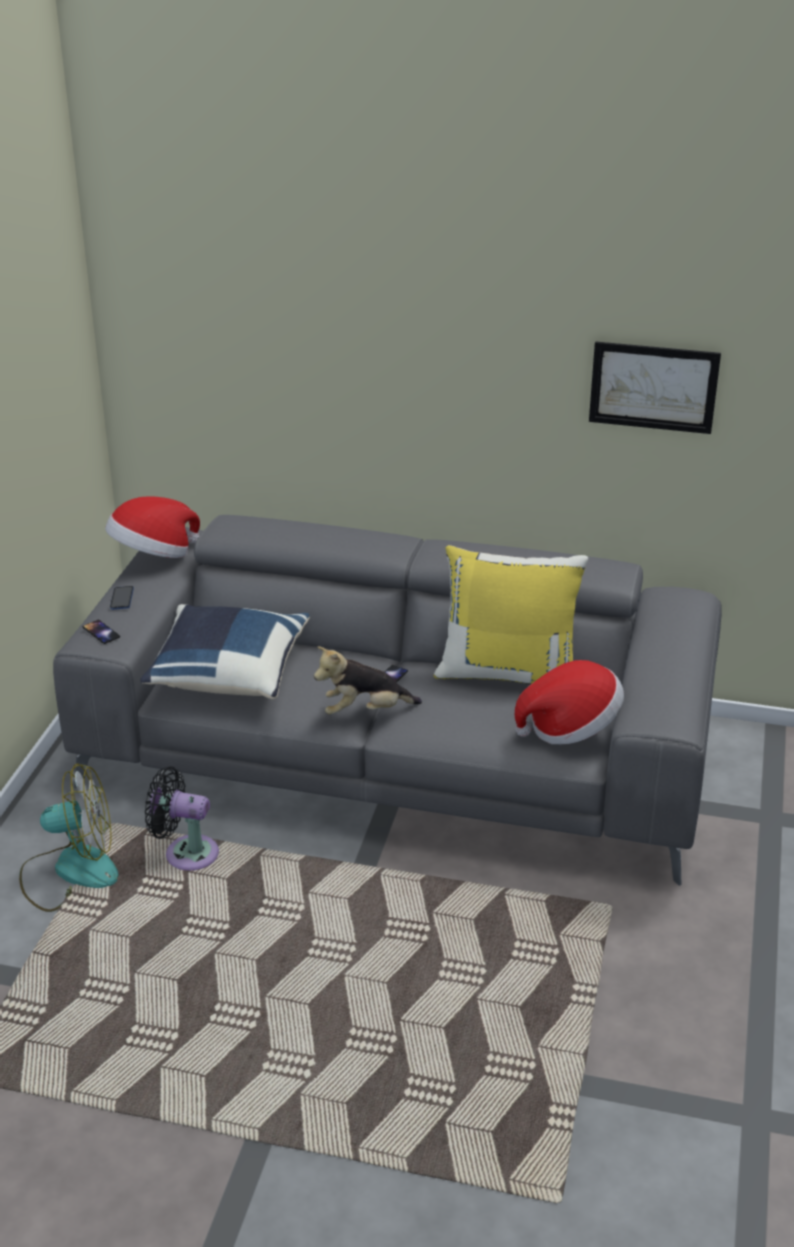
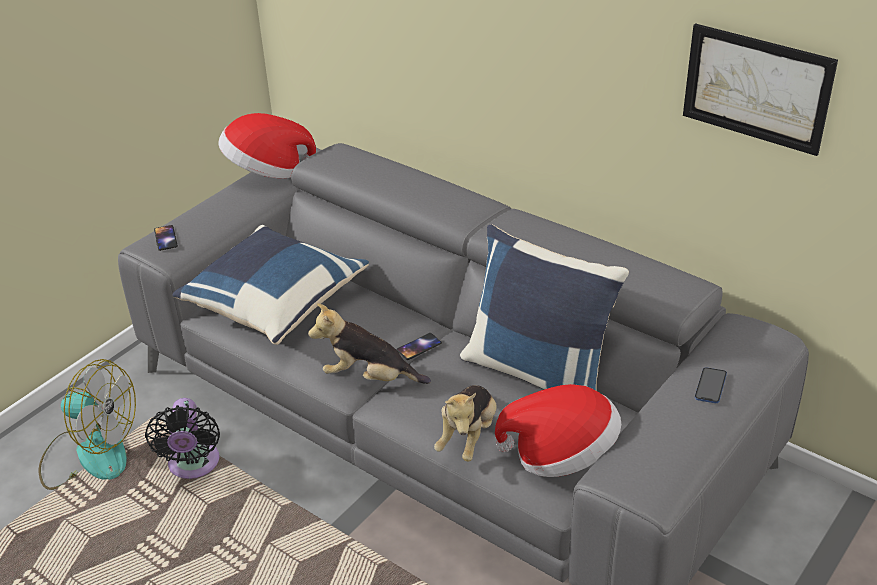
camera: 25 degrees right, 5 degrees up
(122, 599) = (208, 208): phone -> phone (710, 386)
(186, 853) = (193, 466): black fan -> black fan turned 135 degrees counterclockwise
(485, 733) = (468, 436): none -> plush toy
(509, 673) = (539, 372): yellow pillow -> blue pillow

